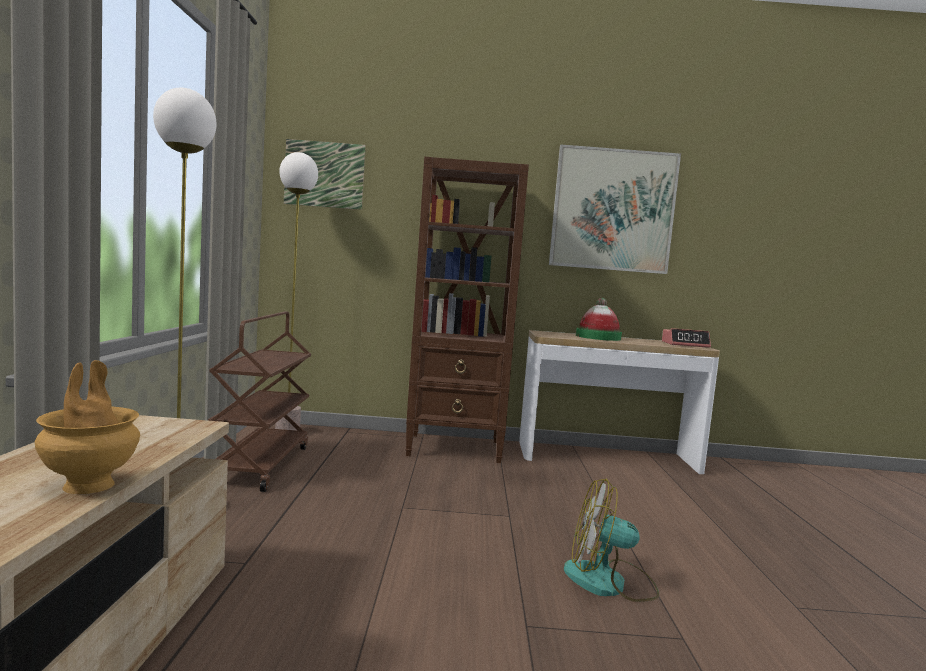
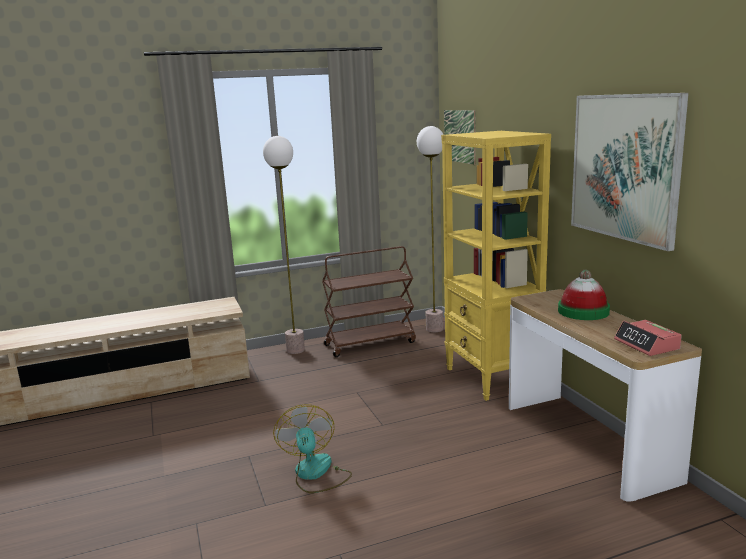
camera: 70 degrees right, 10 degrees up
(89, 485) = (153, 322): brown vase -> none
(455, 448) = (492, 378): brown bookcase -> yellow bookcase

